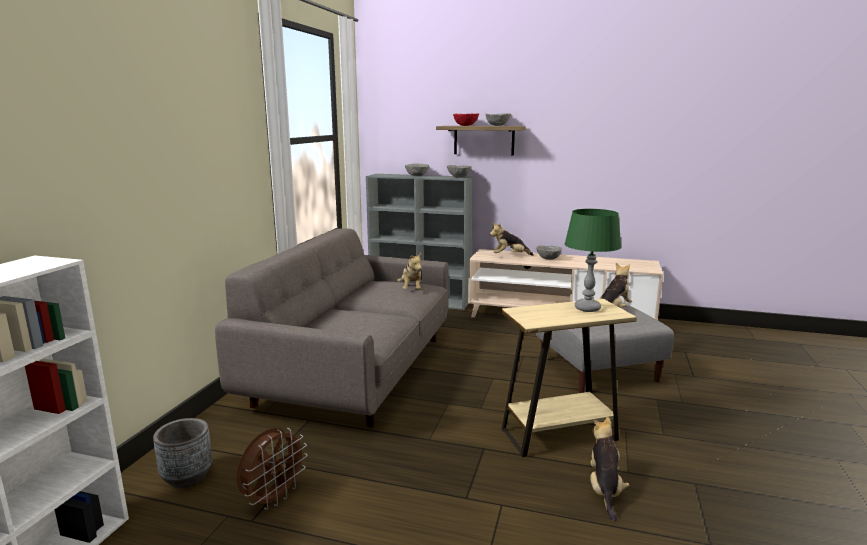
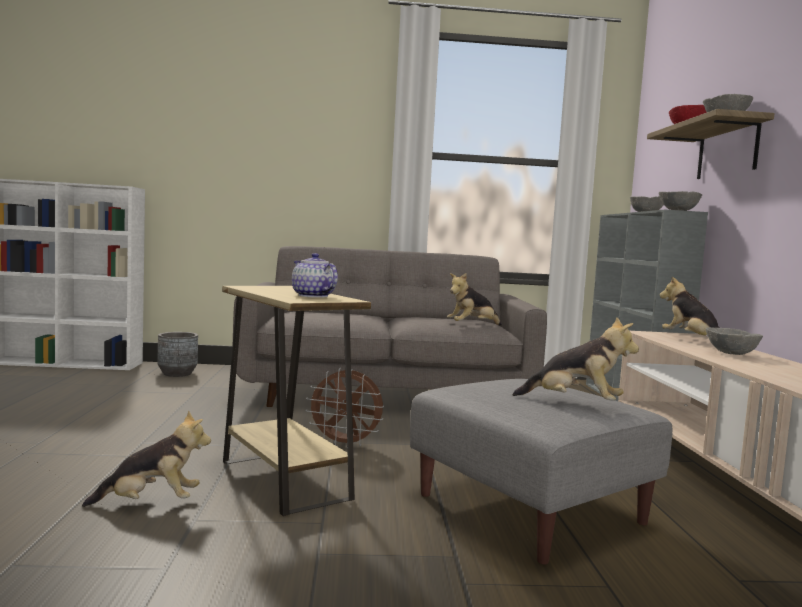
camera: 70 degrees right, 10 degrees down
(273, 498) = (148, 392): brown fan -> brown fan (345, 444)
(587, 308) = (313, 296): green table lamp -> teapot

